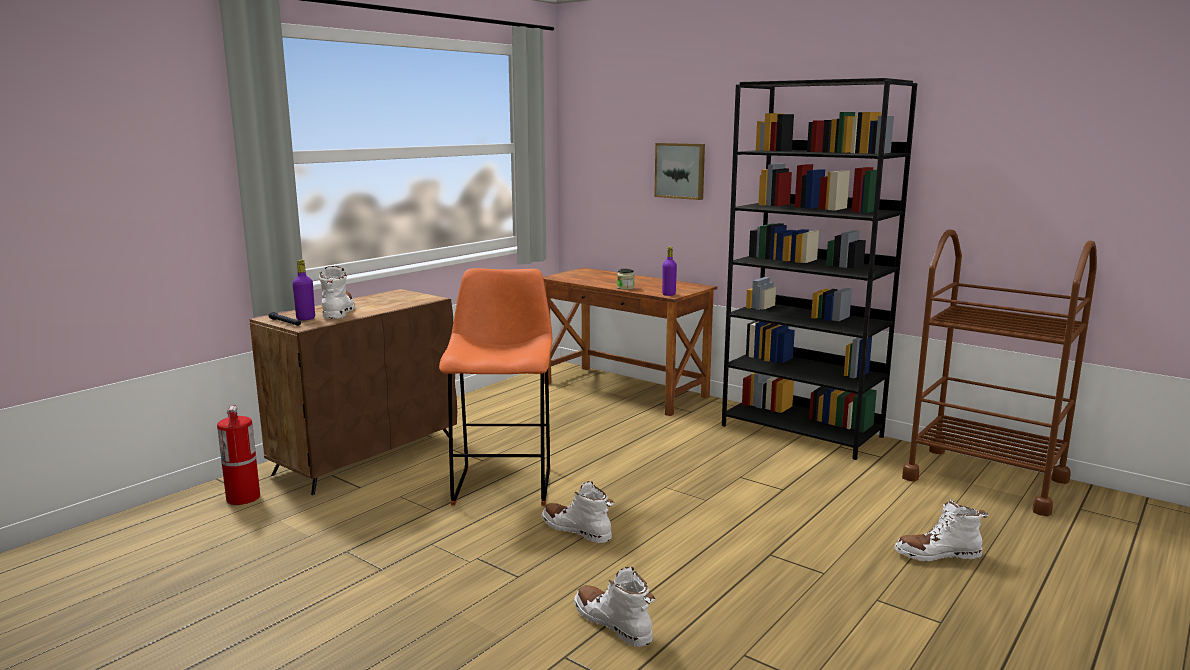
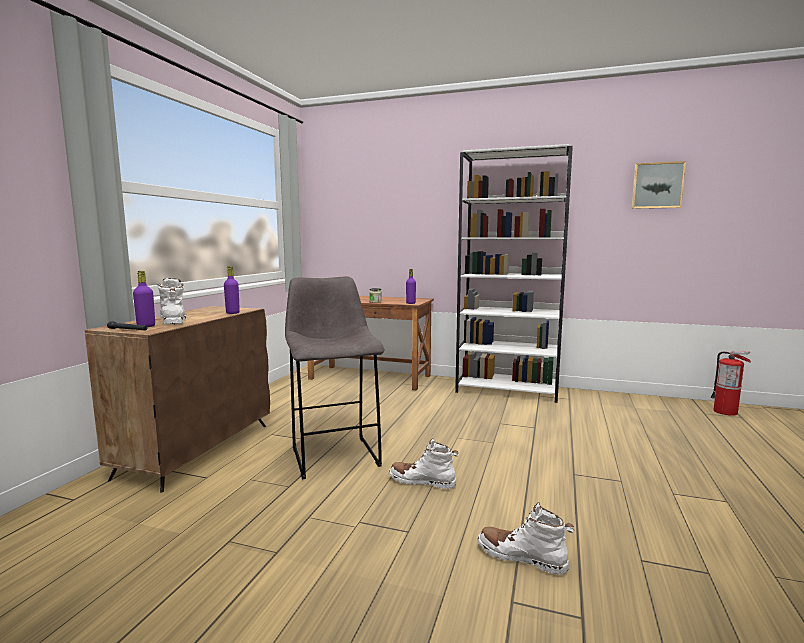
camera: 20 degrees left, 5 degrees down
(243, 498) = (86, 508): fire extinguisher -> fire extinguisher (725, 412)
(408, 304) = (232, 313): none -> purple bottle
(504, 485) = (334, 455): orange stool -> grey stool
(680, 170) = (403, 221): picture -> picture (657, 185)
(802, 431) = (508, 389): black bookcase -> white bookcase
(937, 555) = (669, 454): white boot -> none
(985, 479) = (638, 404): brown cart -> none

